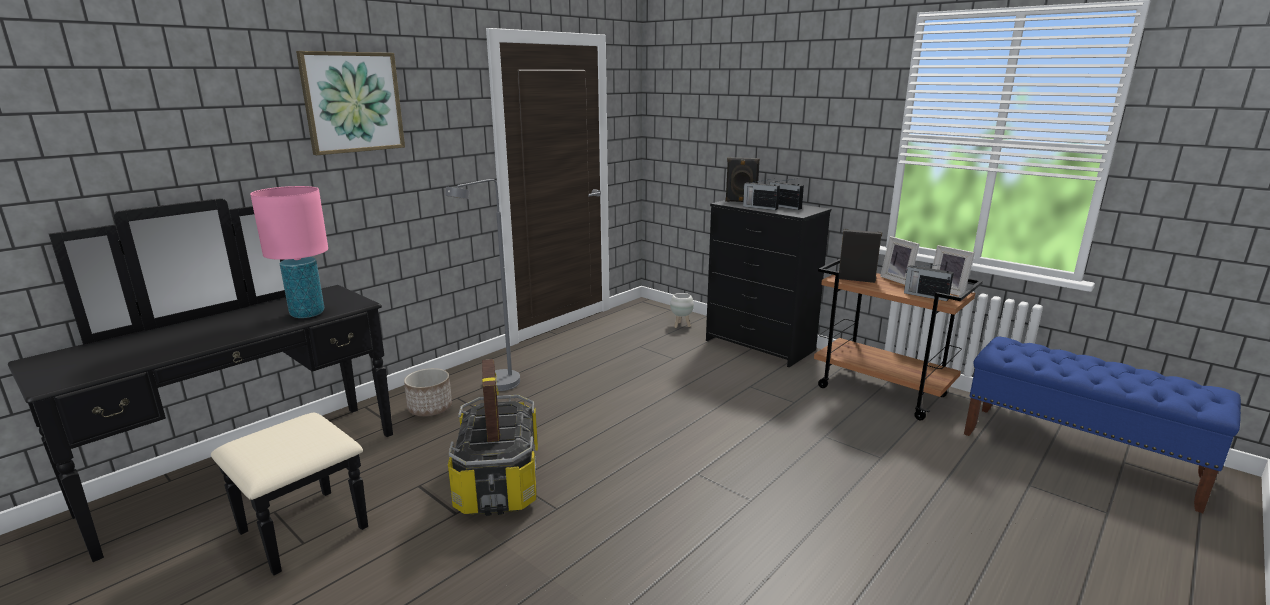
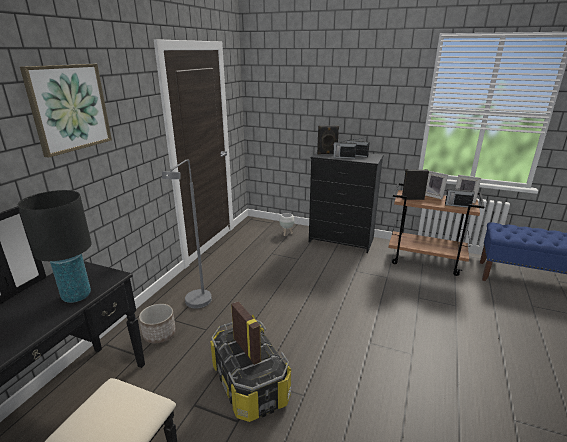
camera: 20 degrees left, 5 degrees up
(307, 314) = (76, 296): pink table lamp -> black table lamp

